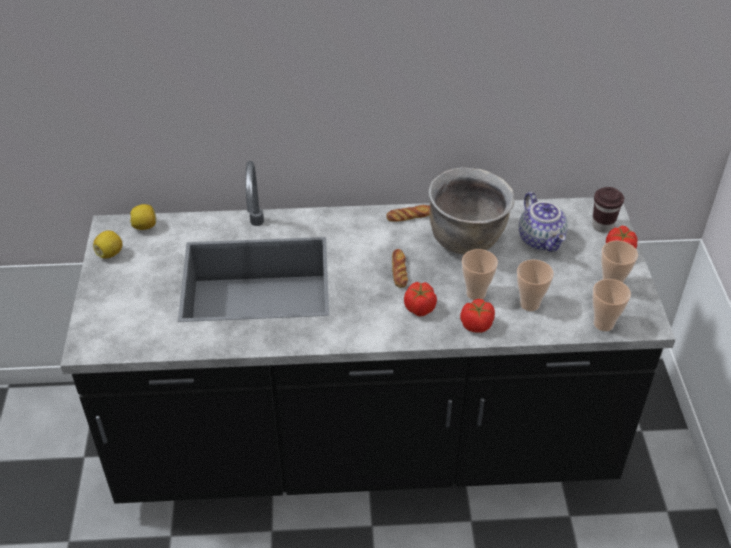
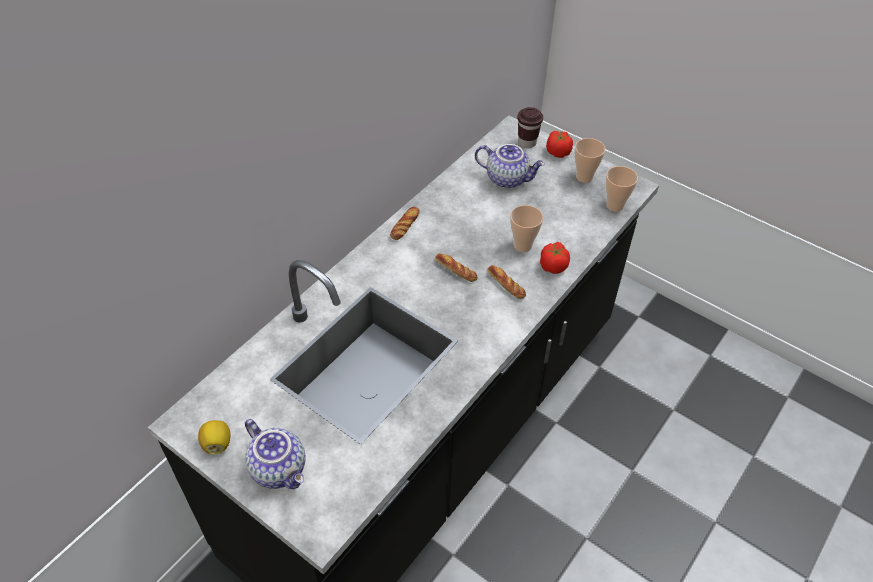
camera: 50 degrees left, 5 degrees up
(119, 295) = (280, 468): none -> teapot
(145, 226) = (212, 396): lemon -> none
(419, 308) = (506, 284): tomato -> bread
(466, 239) = (464, 213): brown cooking pot -> none
(529, 304) = (561, 226): cup -> none

